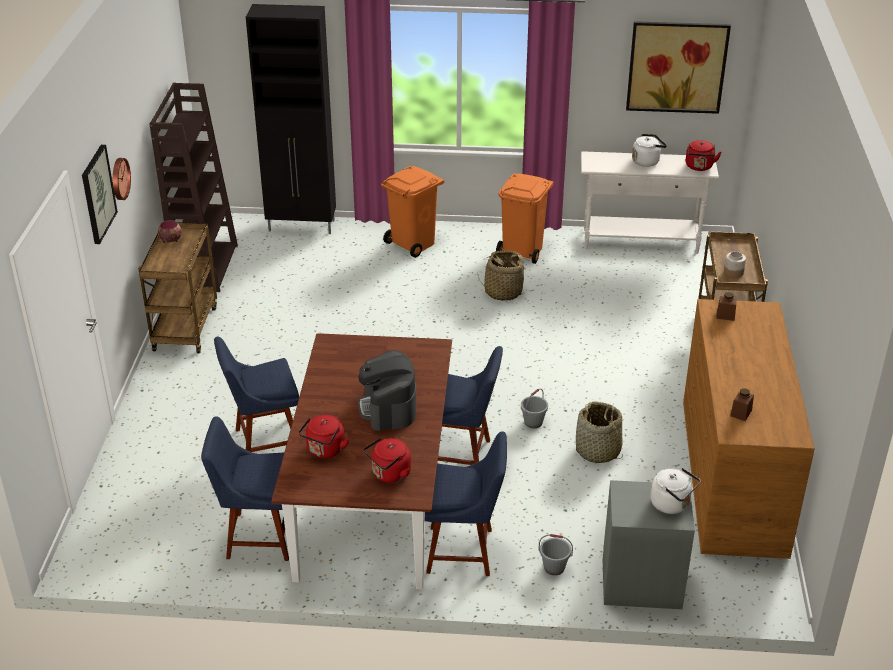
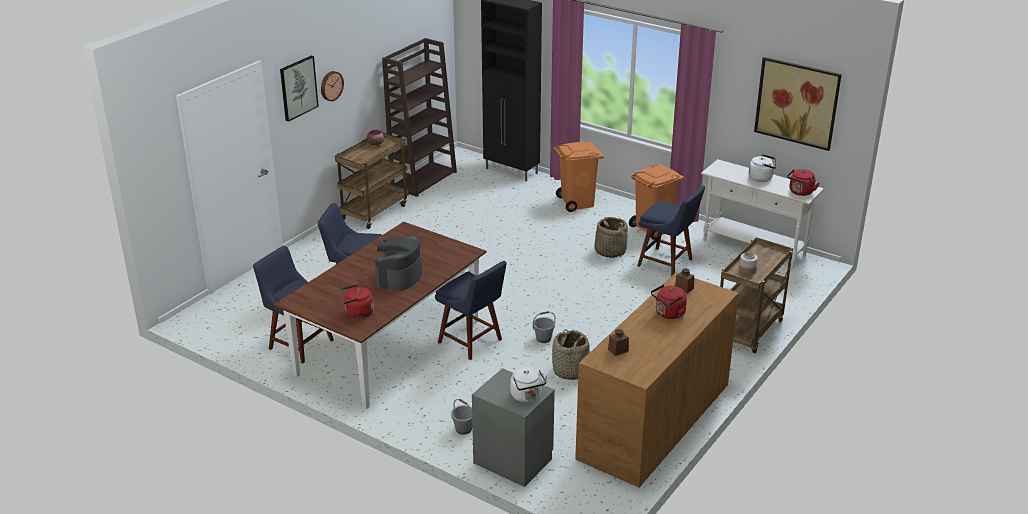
camera: 30 degrees right, 5 degrees down
(325, 451) = (334, 287): red kettle -> red kettle (668, 314)
(464, 551) = (415, 397): blue chair -> blue chair (667, 263)

